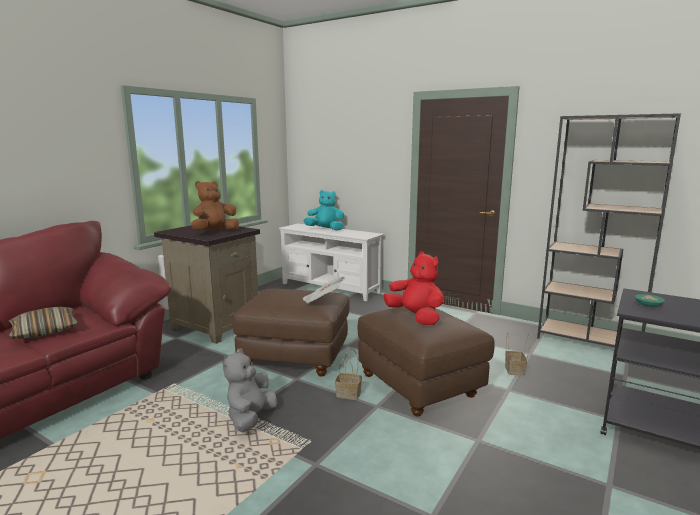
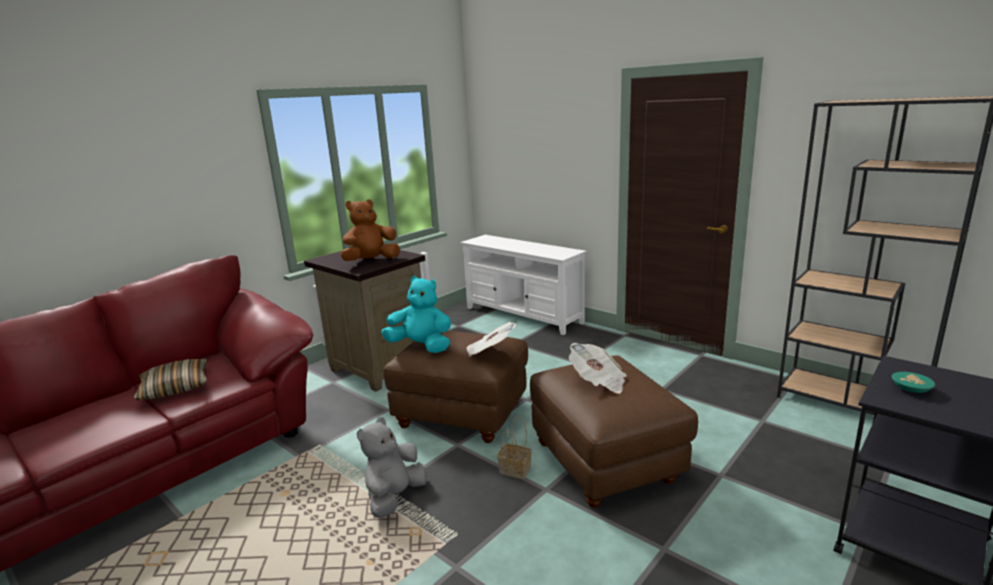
camera: 10 degrees right, 5 degrees up
(325, 229) = (515, 244): turquoise plush toy -> turquoise plush toy (421, 347)
(415, 317) = (598, 381): red plush toy -> newspaper
(515, 370) = (736, 446): basket -> none

